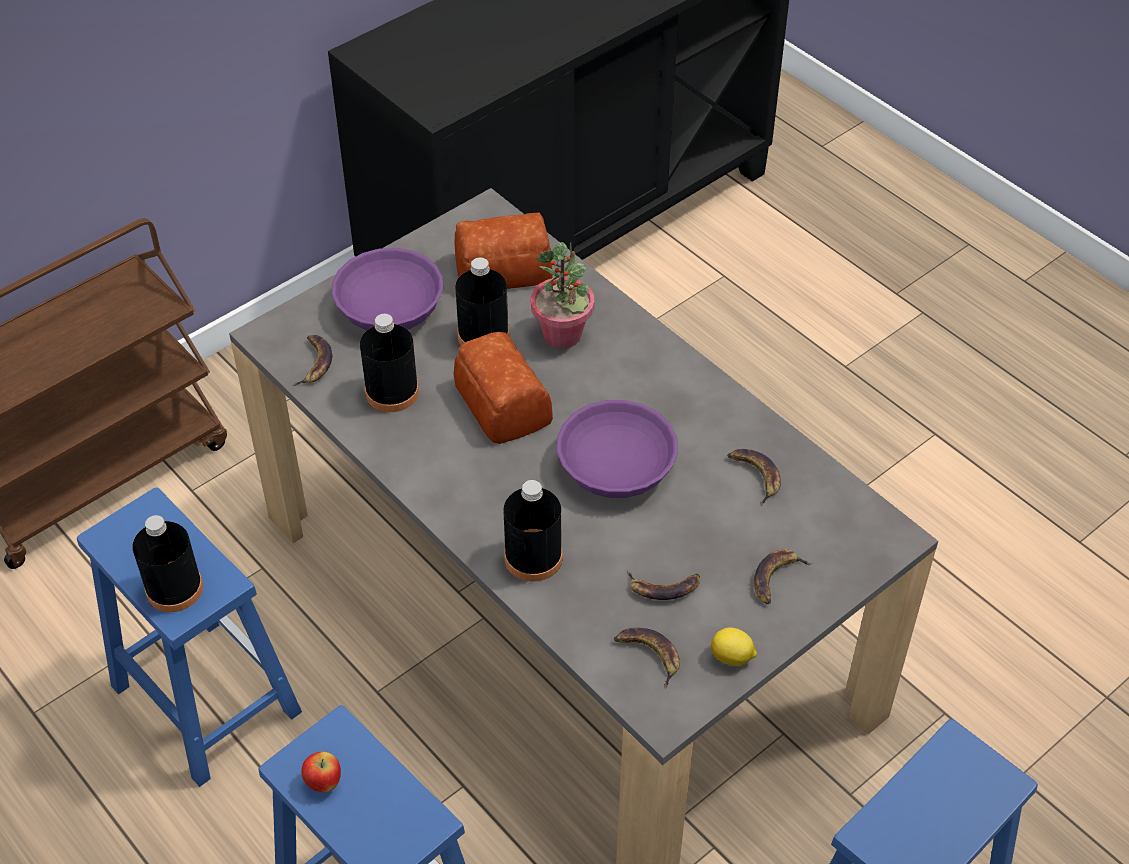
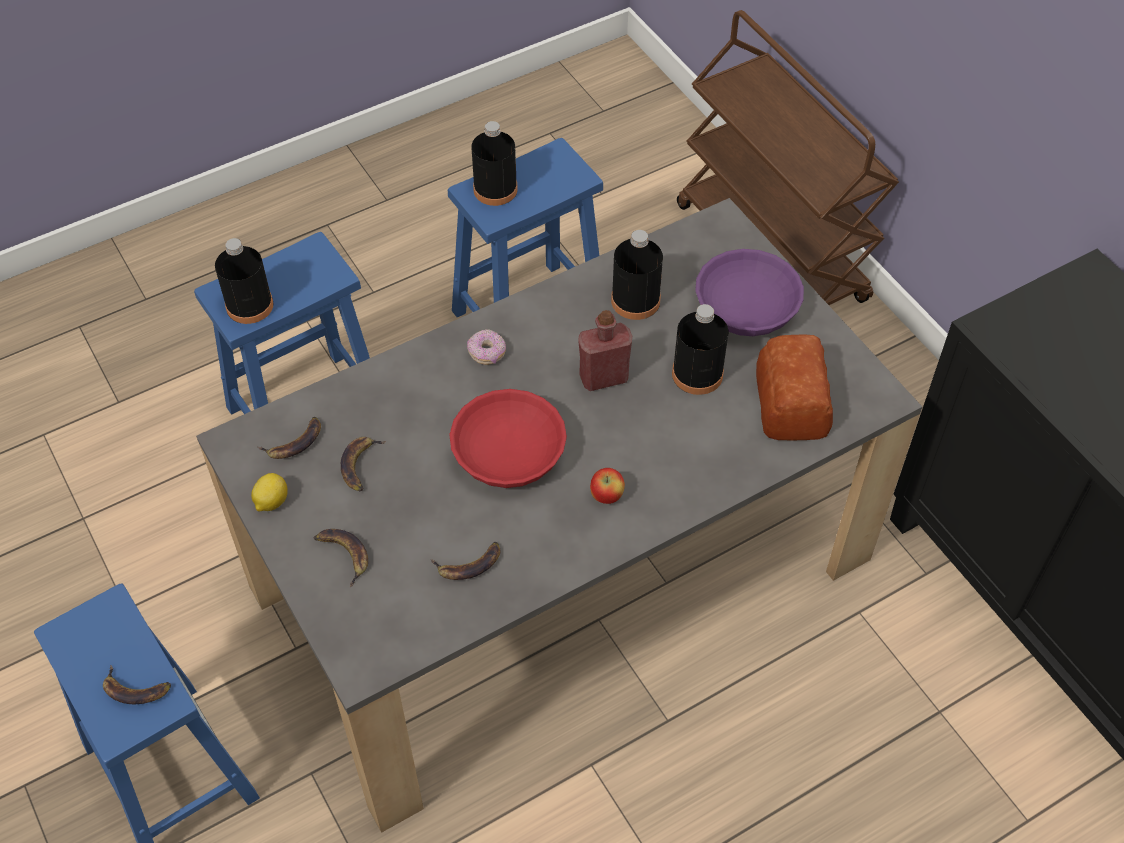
camera: 100 degrees right, 5 degrees up
(314, 363) = (681, 251): banana -> banana (136, 689)
(323, 782) = (294, 265): apple -> apple (607, 496)
(487, 505) = (487, 353): none -> donut
(502, 405) = (603, 377): bread -> red bottle
(533, 557) = (420, 378): black bottle -> black bottle (249, 305)
(563, 335) = (689, 437): potted plant -> none
(616, 466) = (509, 454): purple bowl -> red bowl

